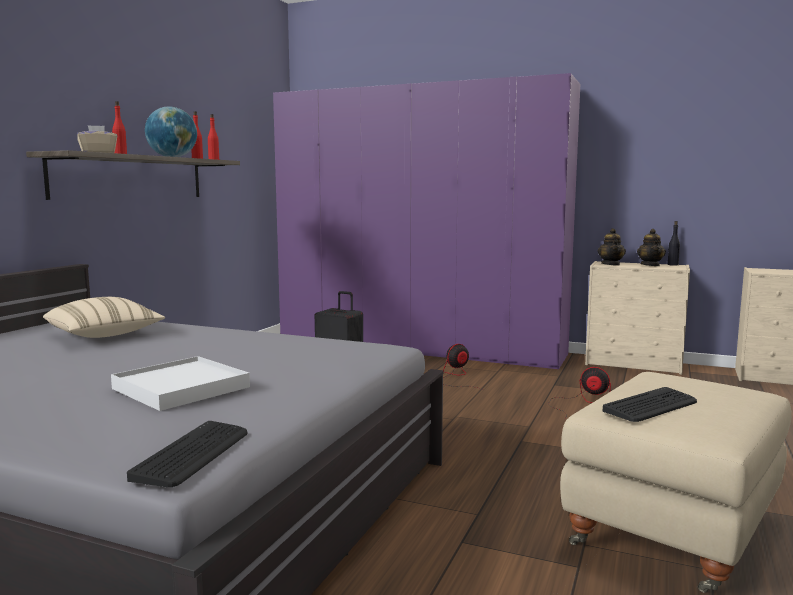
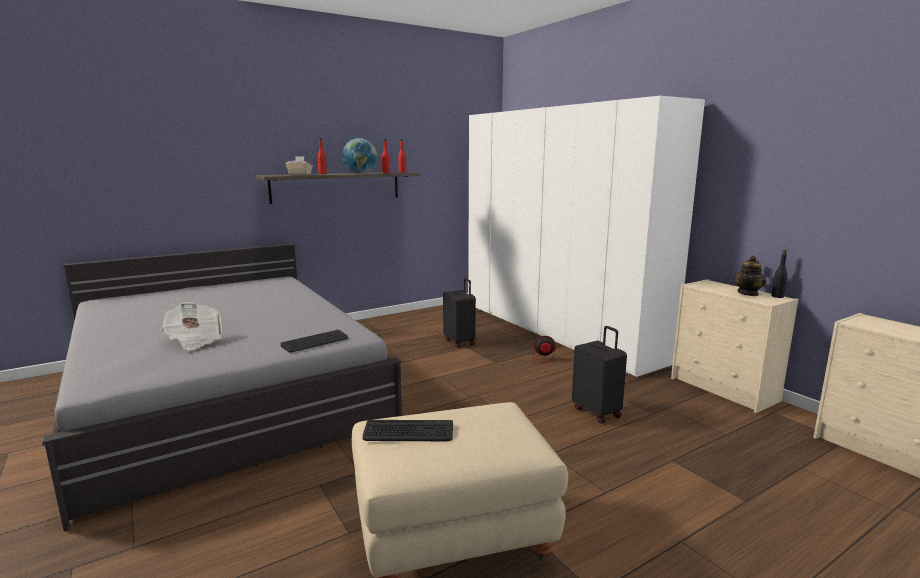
camera: 35 degrees right, 5 degrees up
(104, 335) = (258, 294): beige pillow -> none
(181, 388) = (195, 340): white tray -> newspaper
(193, 454) = (108, 382): keyboard -> keyboard (315, 342)
(420, 347) = (556, 330): purple wardrobe -> white wardrobe
(581, 402) = (597, 412): fan -> black suitcase
(611, 264) = (707, 286): teapot -> none

